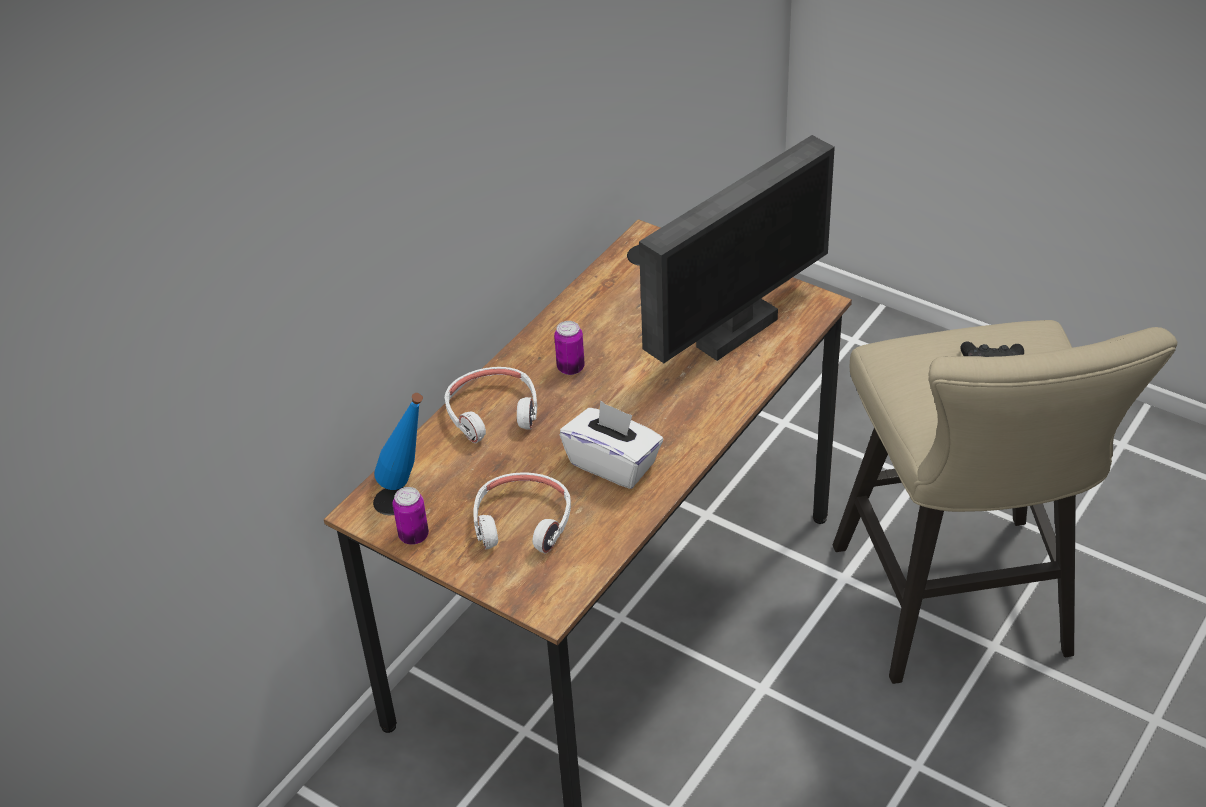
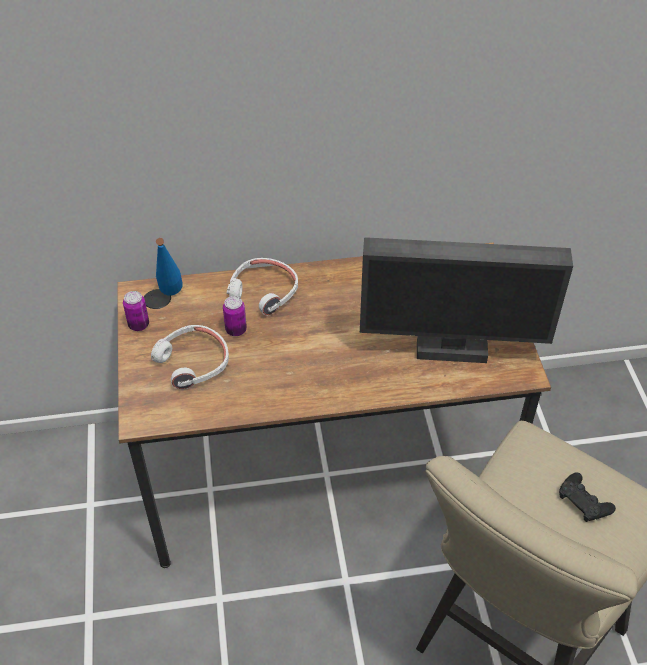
camera: 45 degrees right, 5 degrees up
(570, 368) = (335, 299): can -> can (236, 330)
(613, 463) = (279, 370): white tissue box -> none

